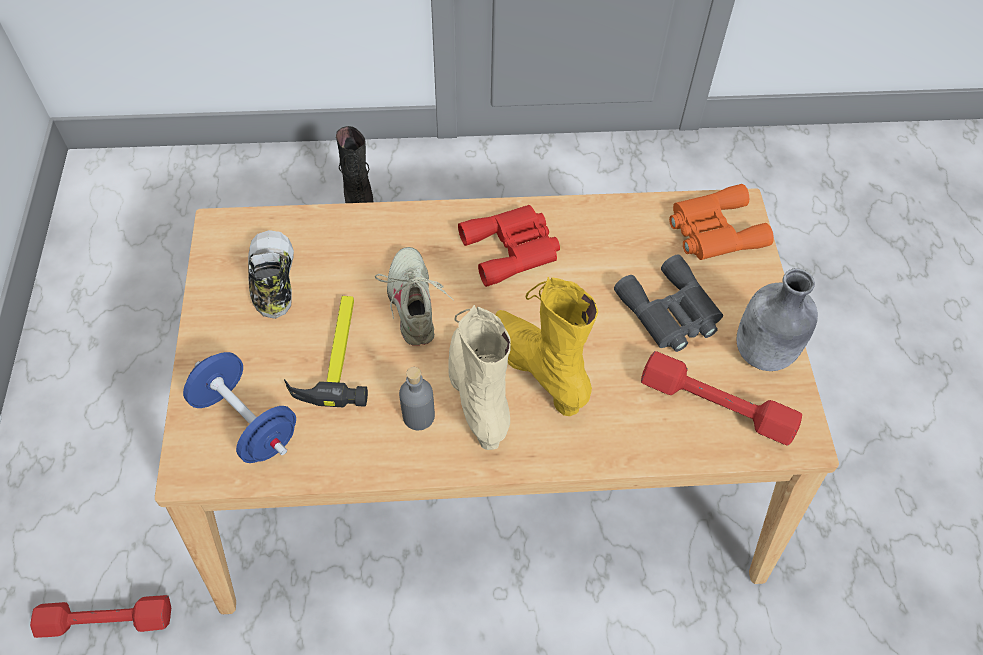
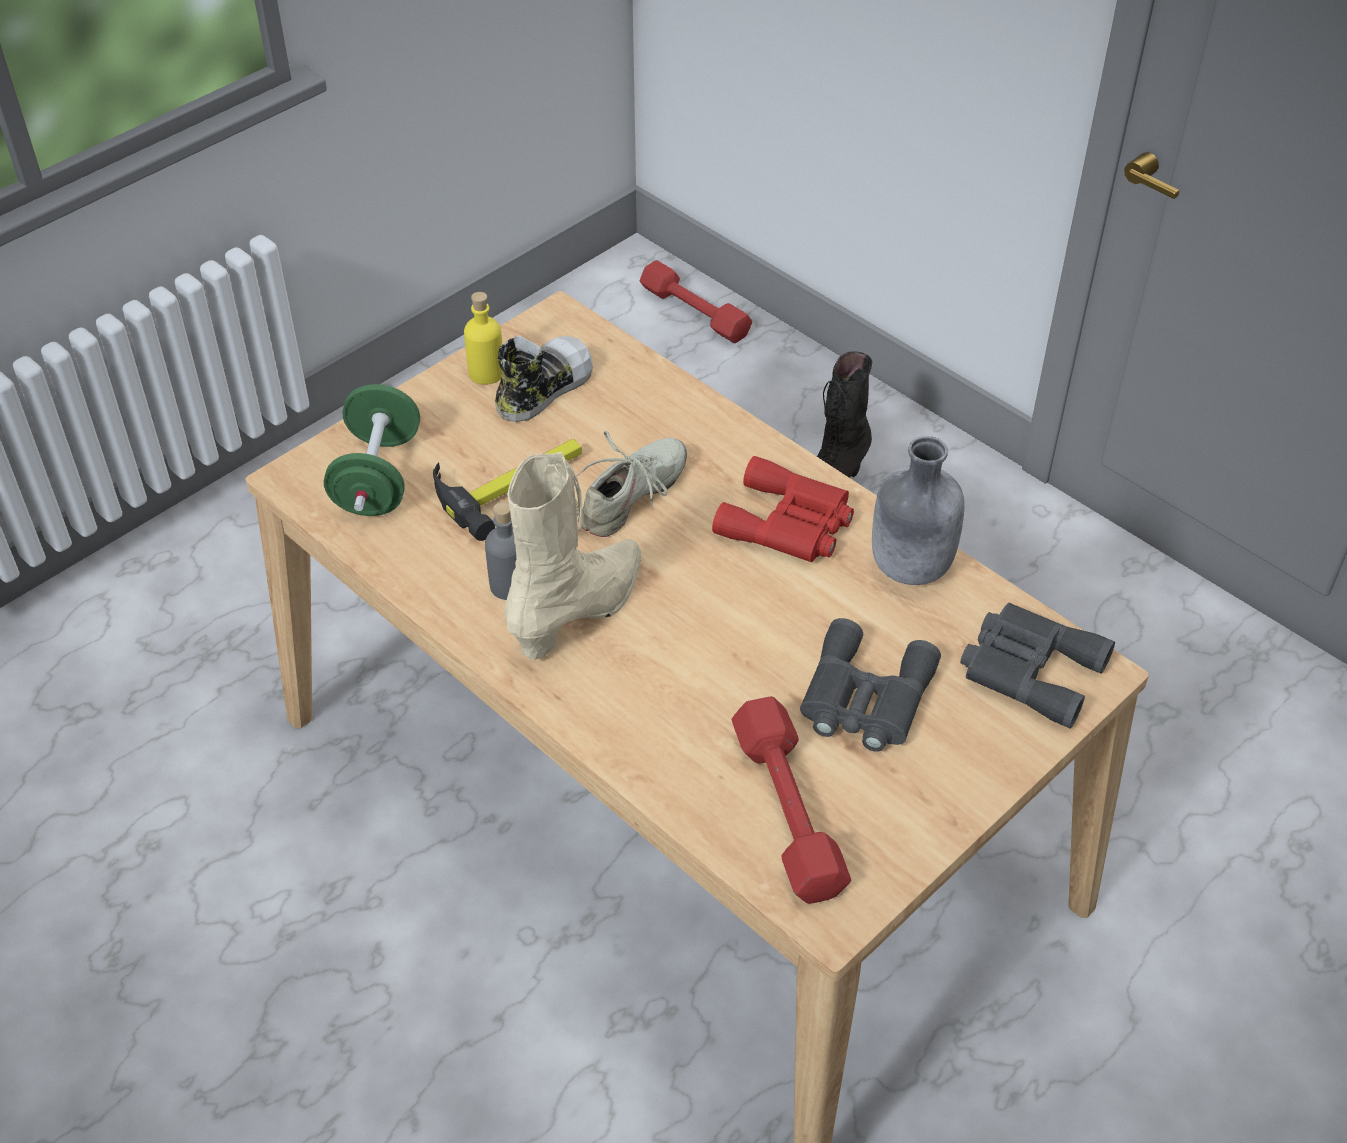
camera: 50 degrees right, 10 degrees down
(106, 620) = (205, 644): red dumbbell -> red dumbbell (694, 312)
(223, 297) = (486, 373): none -> yellow bottle
(246, 422) = (377, 477): blue dumbbell -> green dumbbell
(538, 369) = (663, 637): yellow boot -> none
(713, 230) = (1028, 668): orange binoculars -> grey binoculars
(763, 353) = (909, 813): grey bottle -> grey bottle (909, 568)

